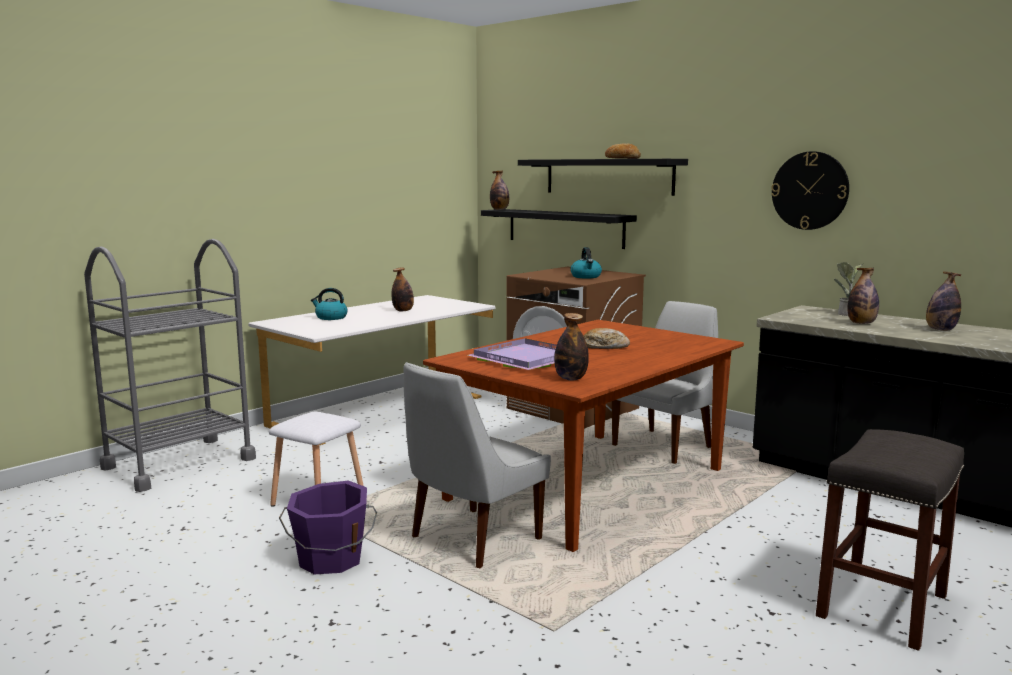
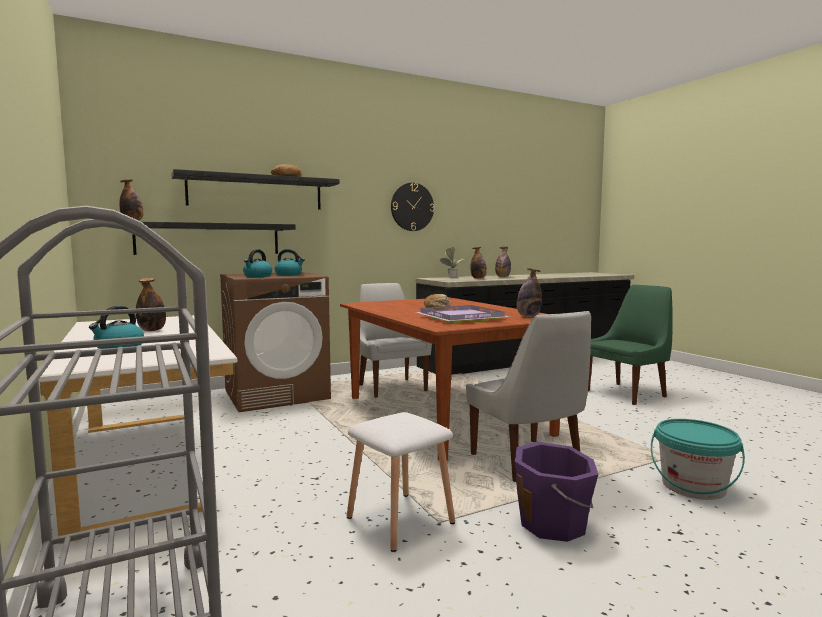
camera: 70 degrees left, 5 degrees down
(458, 642) = (693, 486): none -> turquoise bucket
(547, 274) = (257, 276): none -> kettle
(883, 607) = (627, 393): grey stool -> green chair

